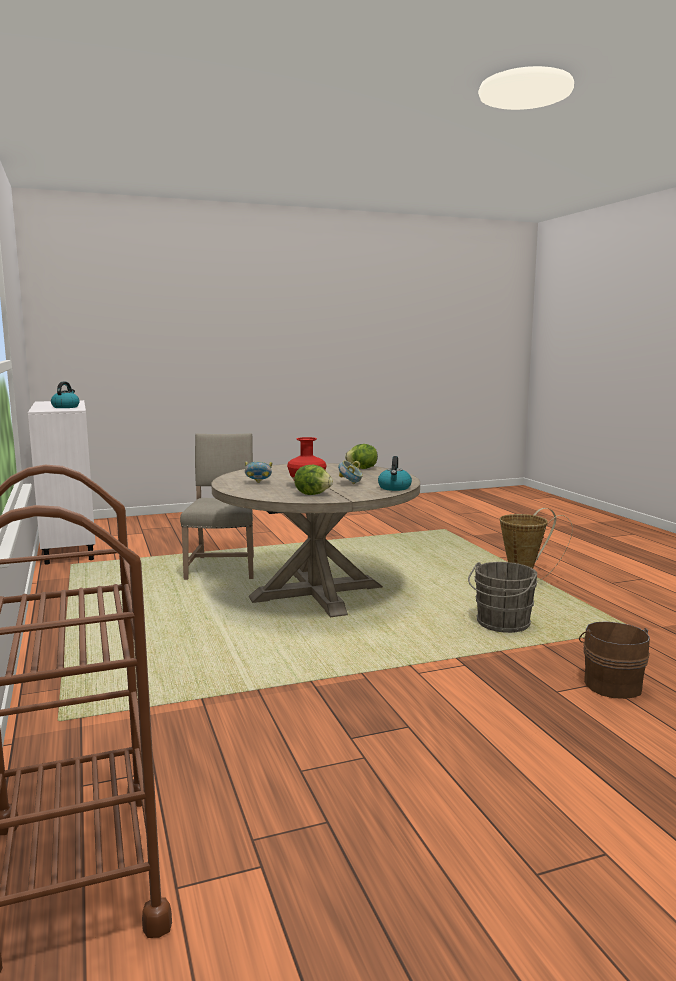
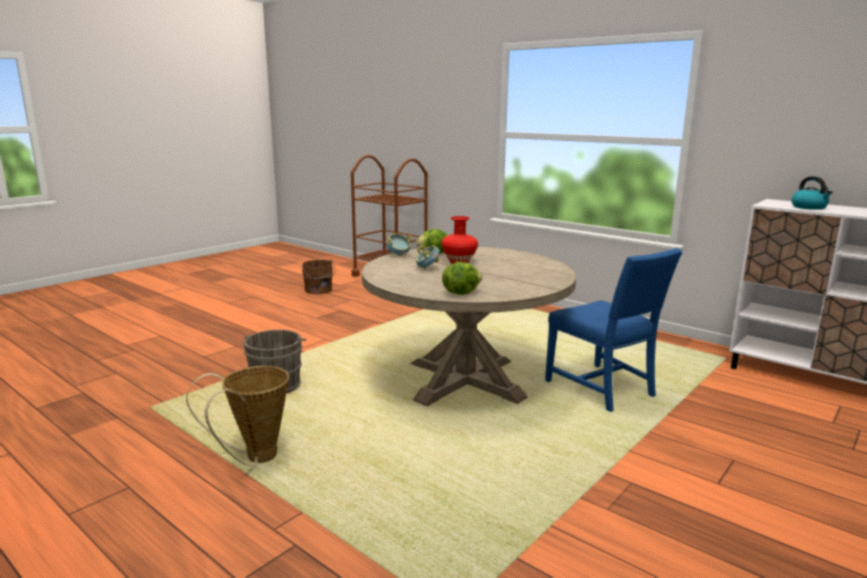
camera: 150 degrees right, 5 degrees up
(223, 567) = (603, 389): beige chair -> blue chair
(258, 483) = (504, 259): bowl -> bowl (398, 255)
(394, 488) = (380, 269): kettle -> none
(611, 684) = (197, 356): brown bucket -> brown bucket (319, 290)

